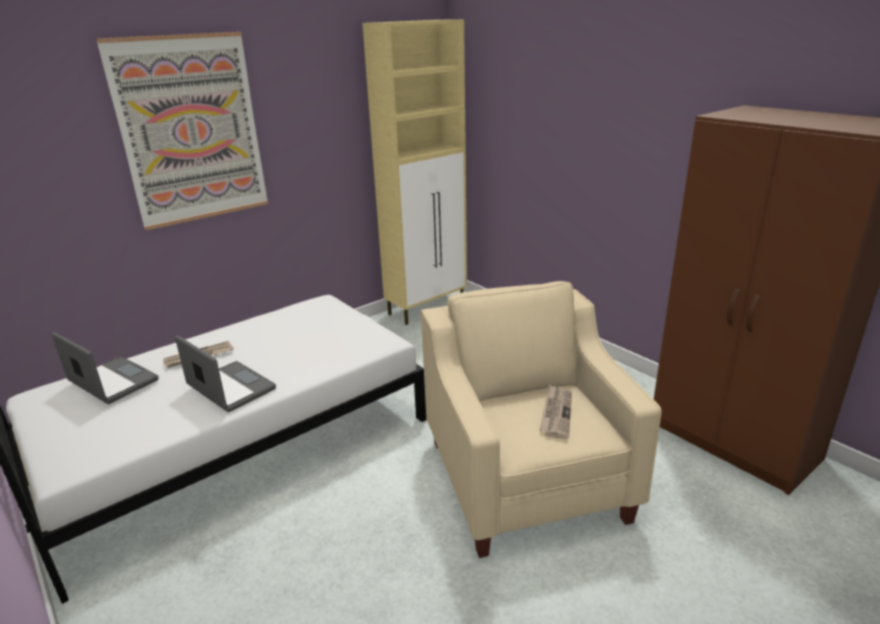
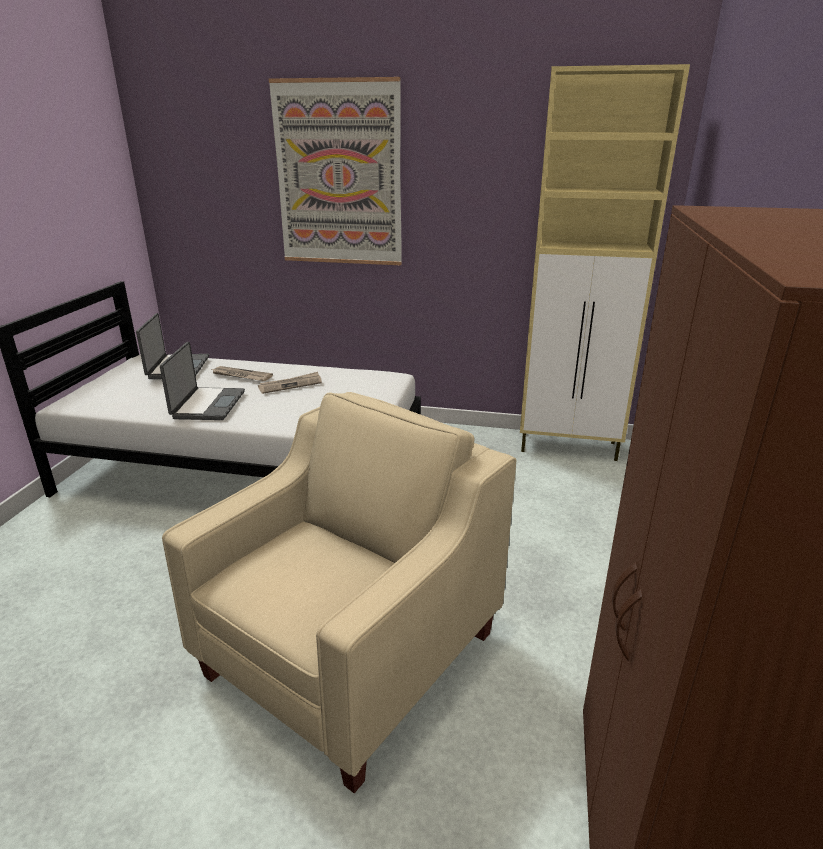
camera: 50 degrees right, 0 degrees up
(556, 413) = (320, 579): newspaper -> newspaper (290, 385)

